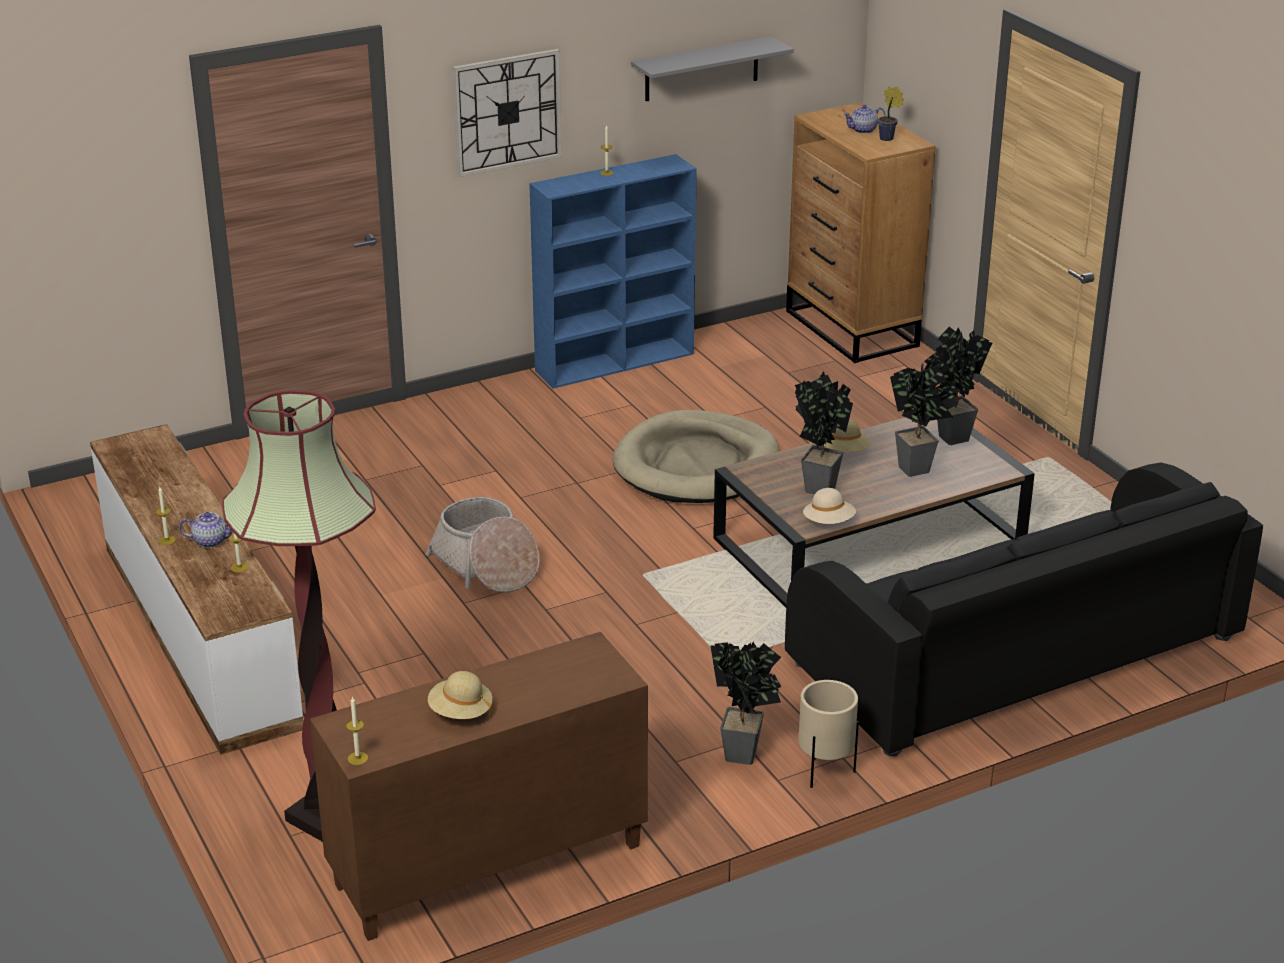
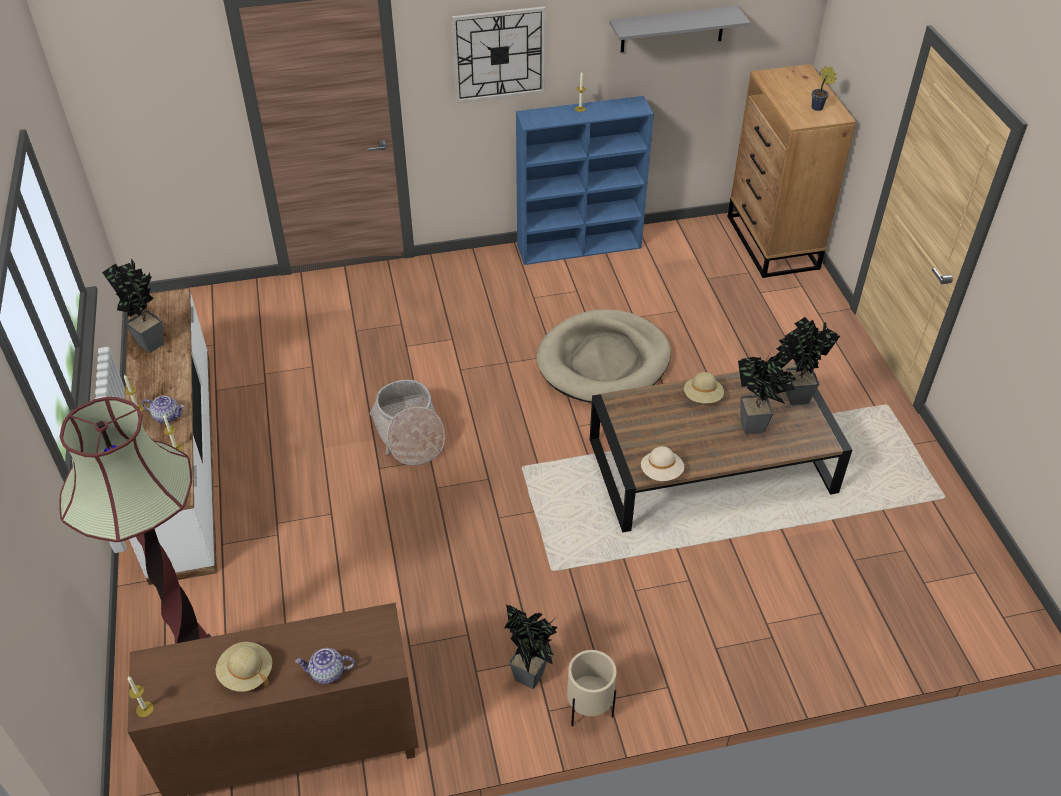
camera: 15 degrees right, 15 degrees up
(816, 487) = (665, 431): potted plant -> potted plant (150, 341)
(863, 130) = (801, 96): teapot -> teapot (327, 673)
(1015, 652) = (789, 613): black sofa -> none

